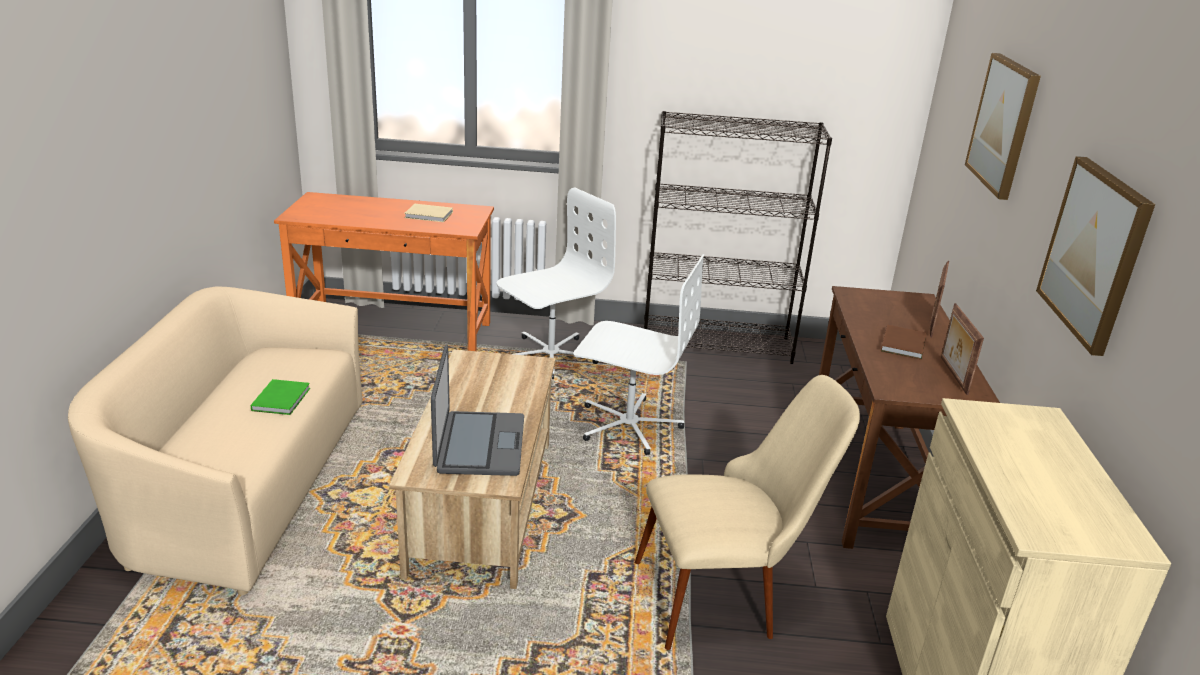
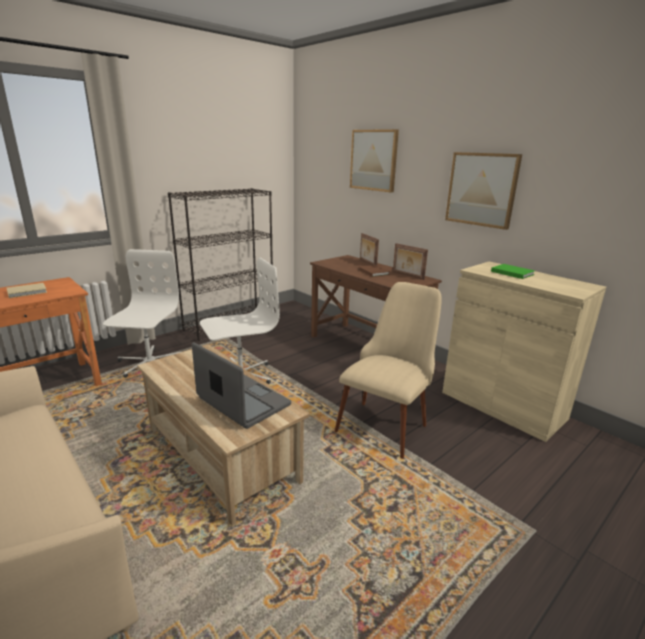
camera: 45 degrees left, 5 degrees down
(282, 398) = (35, 455): green book -> green book (511, 272)

